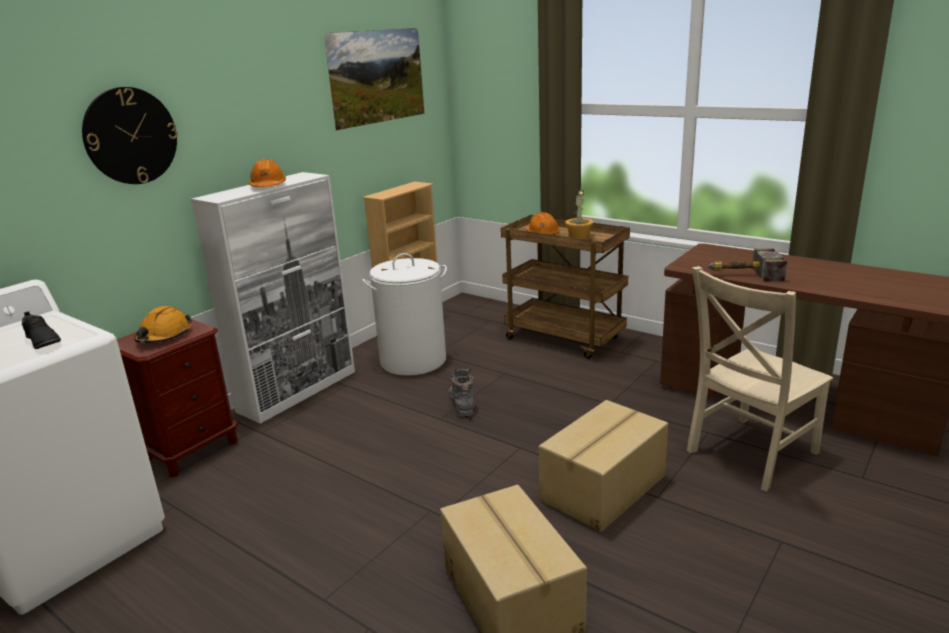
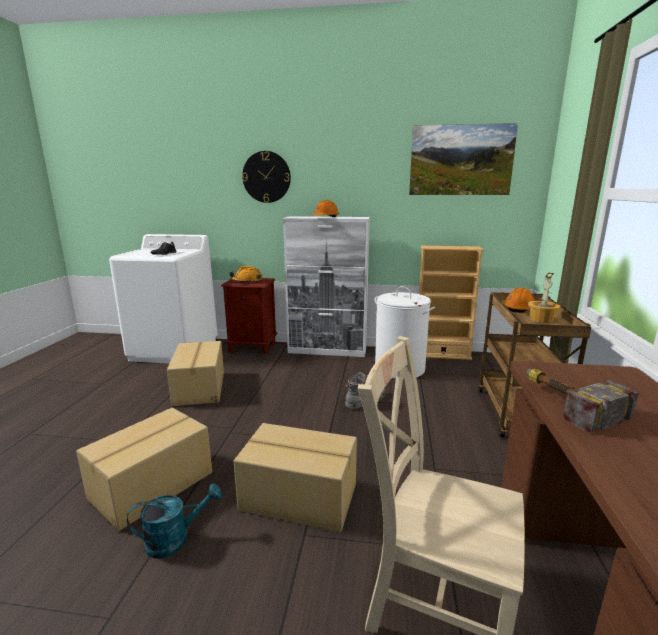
camera: 60 degrees right, 5 degrees down
(277, 525) = (200, 388): none -> cardboard box
(622, 584) = (175, 539): none -> turquoise watering can

